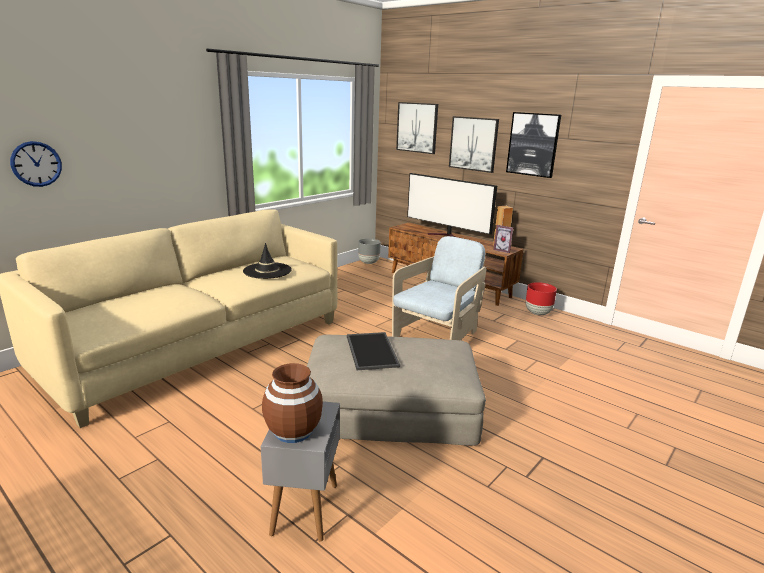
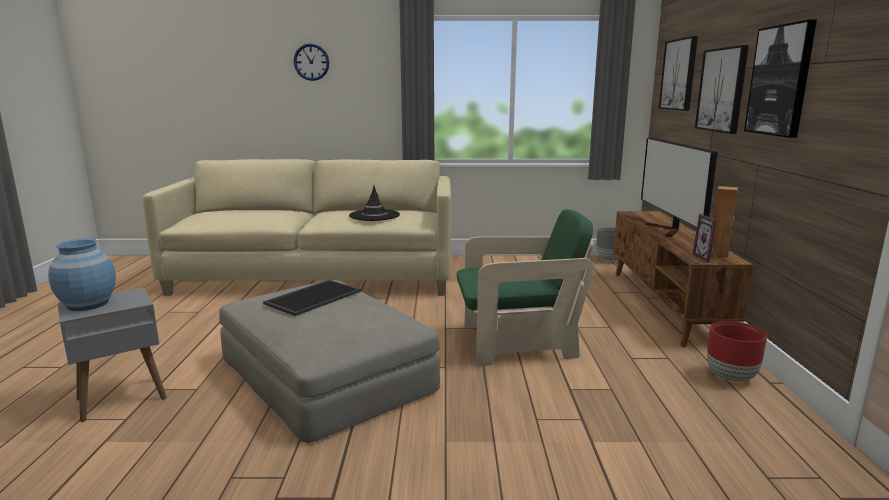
camera: 50 degrees right, 5 degrees down
(36, 164) = (242, 98): wall clock -> wall clock (311, 62)
(293, 431) = (87, 304): brown vase -> blue vase
(437, 336) = (517, 343): beige armchair -> green armchair

